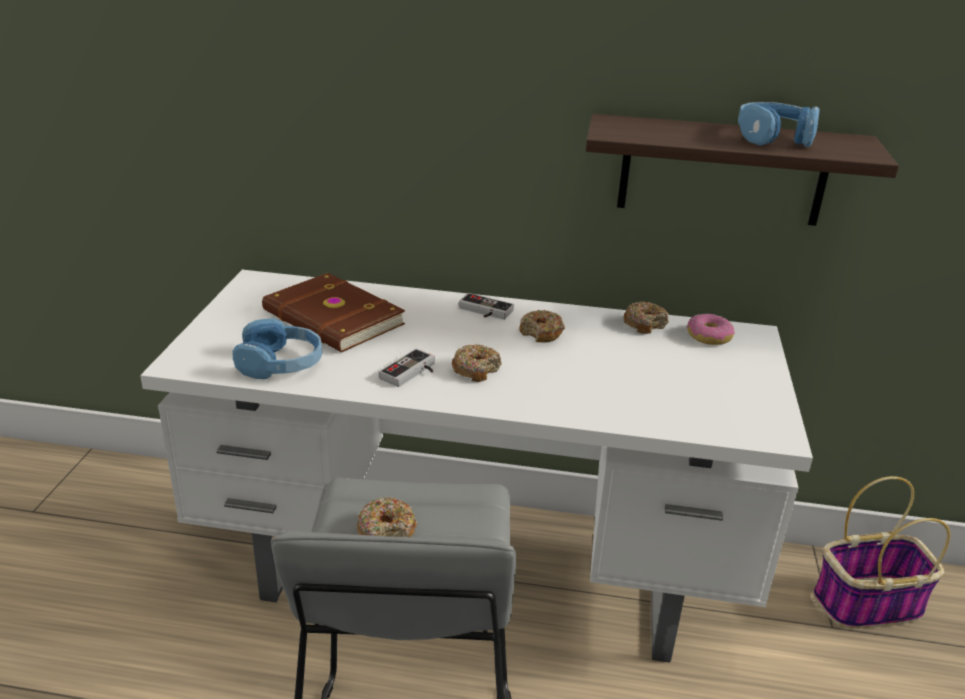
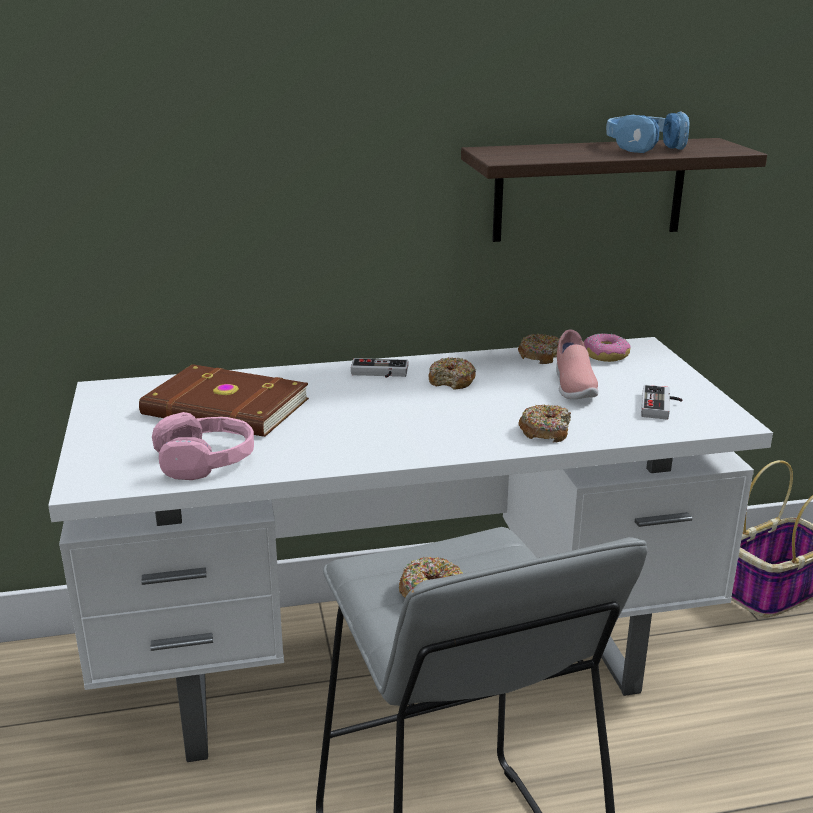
camera: 20 degrees left, 5 degrees down
(281, 364) = (206, 460): blue headphones -> pink headphones
(412, 373) = (355, 440): game controller -> game controller (661, 406)
(476, 369) = (417, 424): donut -> donut (545, 431)
(649, 362) = (573, 386): none -> pink shoe

